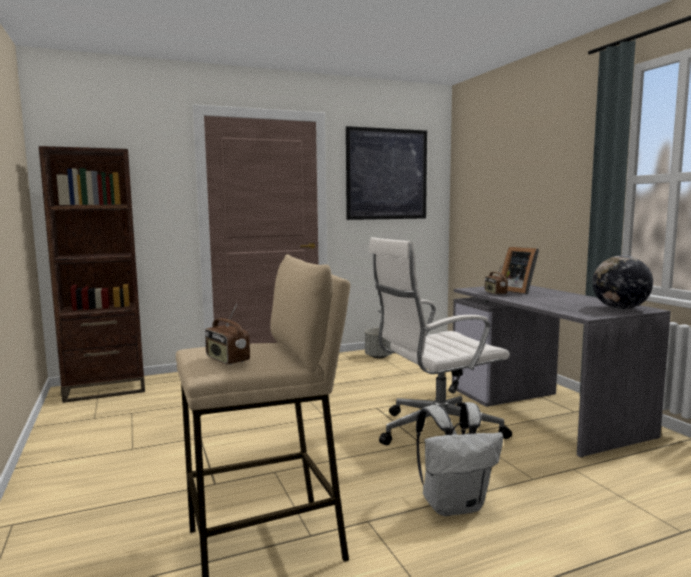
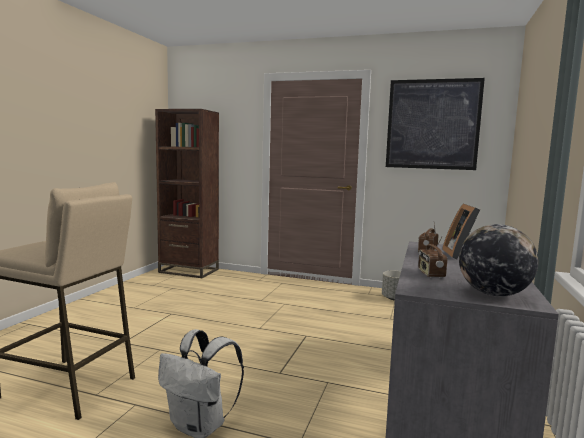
camera: 40 degrees right, 0 degrees up
(227, 360) = (29, 247): radio -> radio (430, 274)
(435, 433) = (305, 371): white office chair -> none

